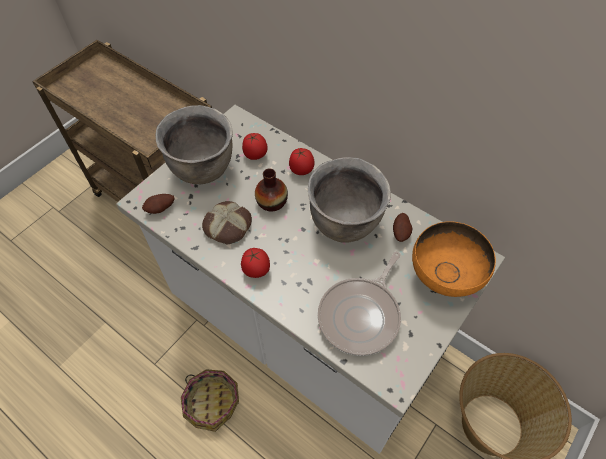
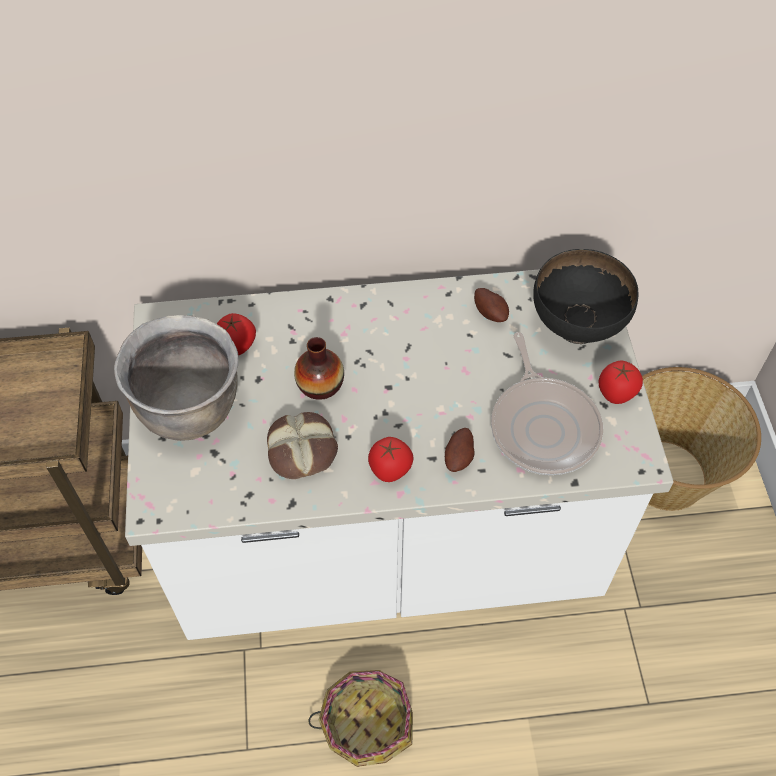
camera: 45 degrees left, 0 degrees up
(161, 209) = (195, 496): potato -> potato (459, 457)
(301, 170) = (313, 324): tomato -> tomato (616, 394)
(345, 223) = (425, 345): brown cooking pot -> none
(444, 277) = (576, 325): orange bowl -> black bowl

